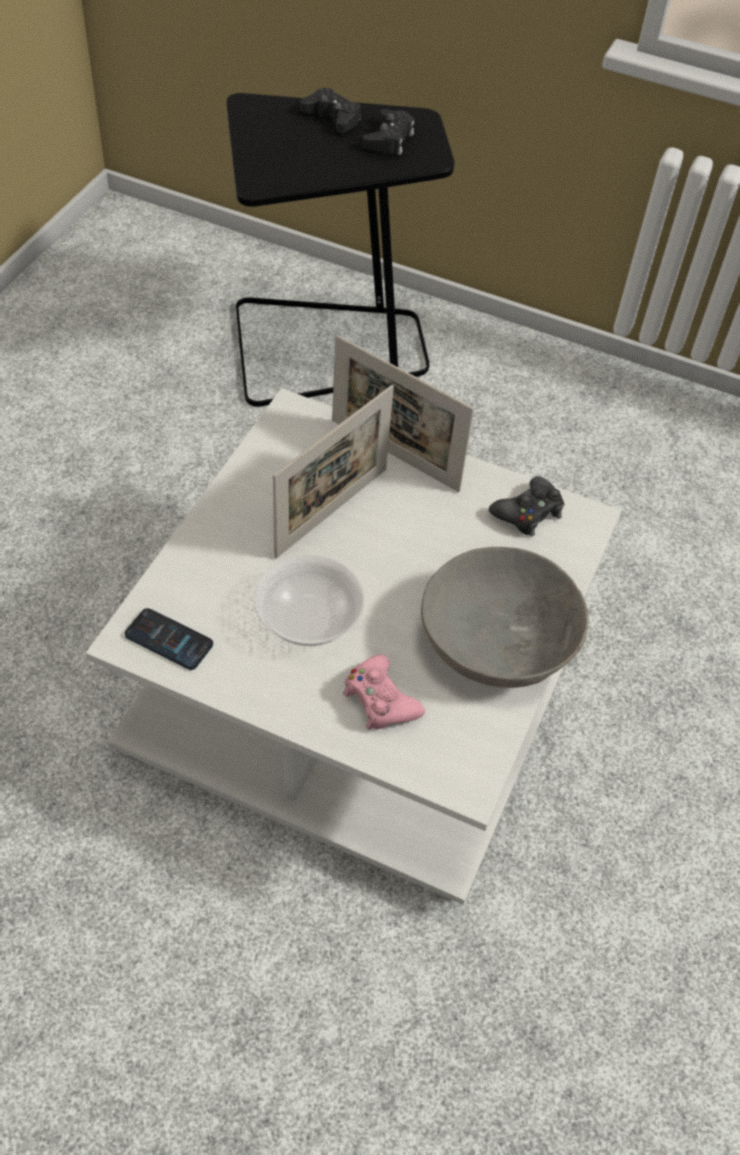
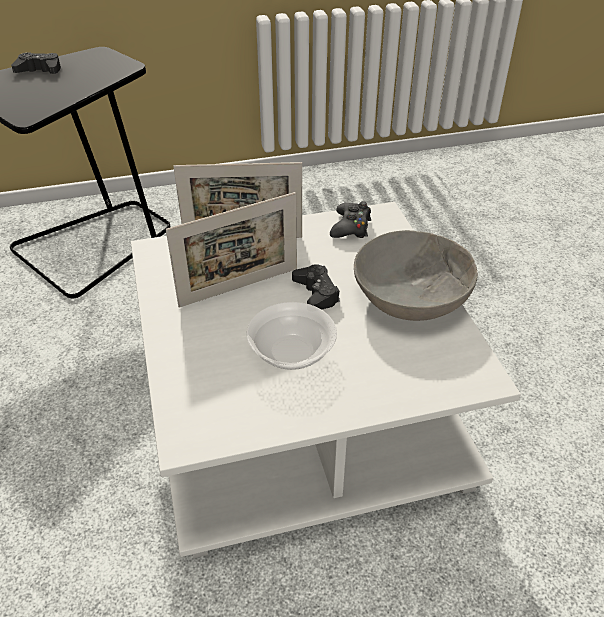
camera: 35 degrees left, 10 degrees down
(169, 640) = (214, 422): phone -> none
(331, 512) = (239, 287): picture frame -> picture frame turned 60 degrees clockwise
(380, 700) = (386, 368): pink game controller -> none
(389, 139) = (90, 67): black game controller -> black game controller (316, 293)

